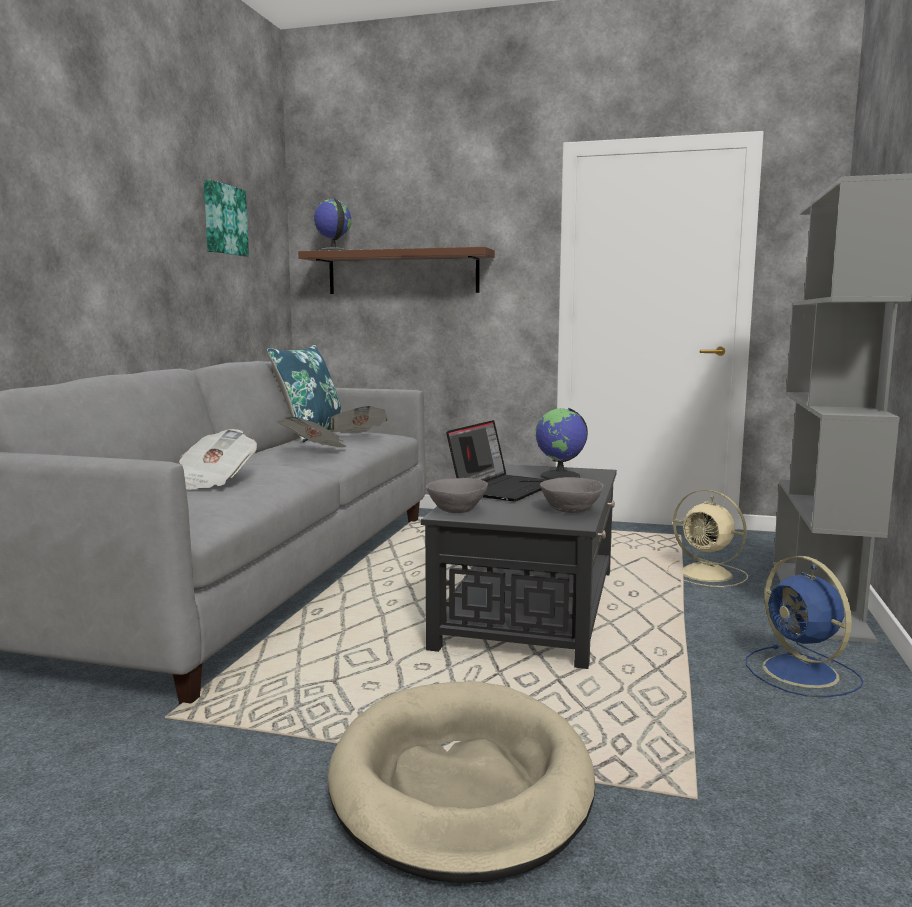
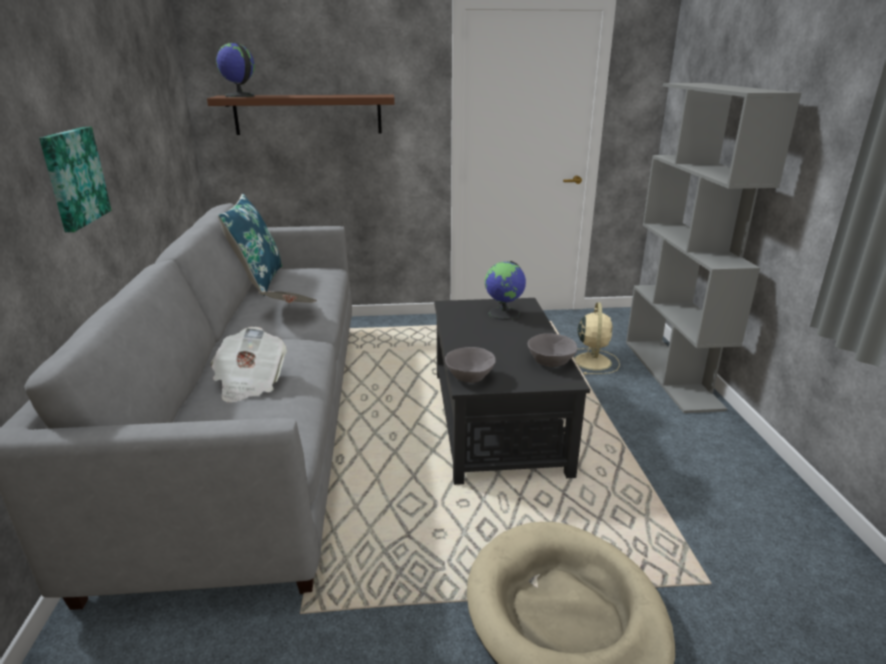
camera: 20 degrees left, 15 degrees up
(224, 220) = (141, 79): picture -> picture (73, 177)
(359, 437) = (309, 283): newspaper -> none
(502, 488) = (476, 338): laptop -> none
(708, 574) = (592, 361): beige fan -> beige fan turned 105 degrees counterclockwise
(803, 673) = (702, 449): blue fan -> none

